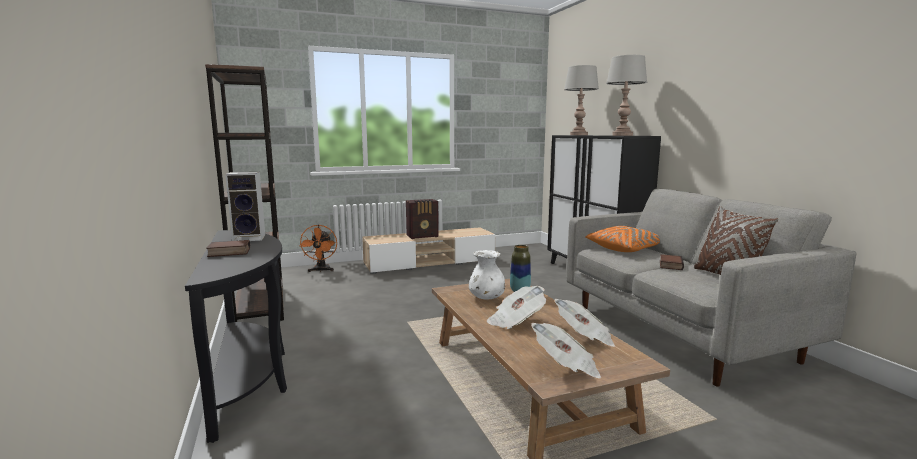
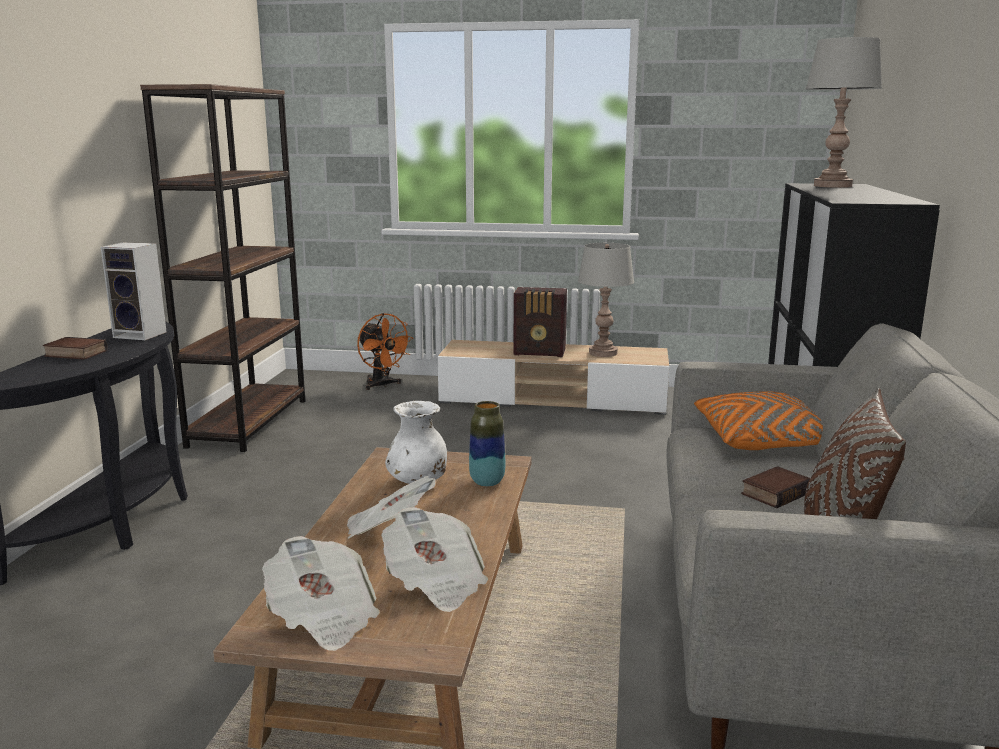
camera: 30 degrees right, 5 degrees up
(321, 270) = (382, 385): orange fan -> orange fan turned 60 degrees counterclockwise
(622, 135) = (867, 198): grey table lamp -> grey table lamp (603, 353)

